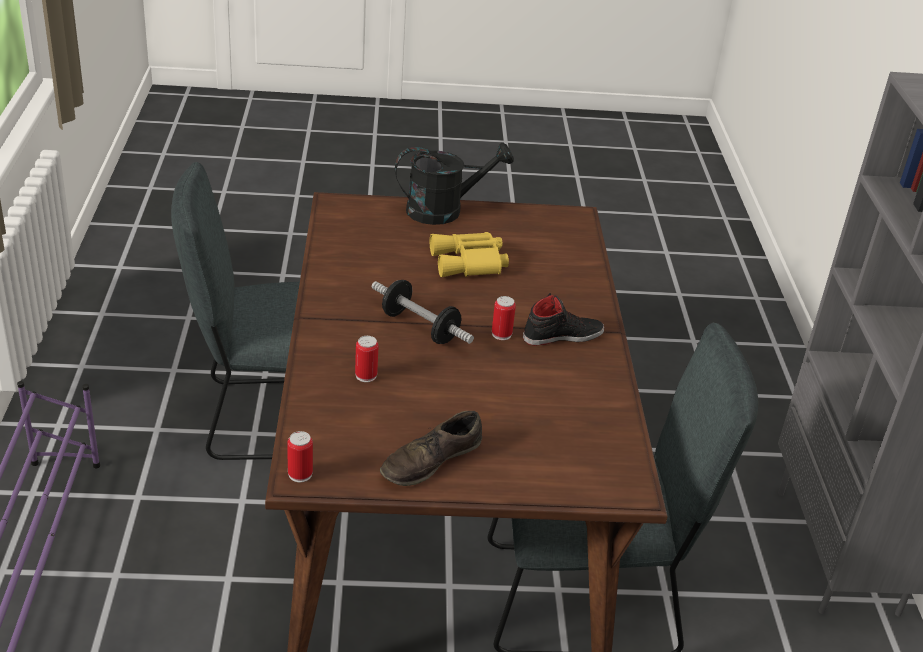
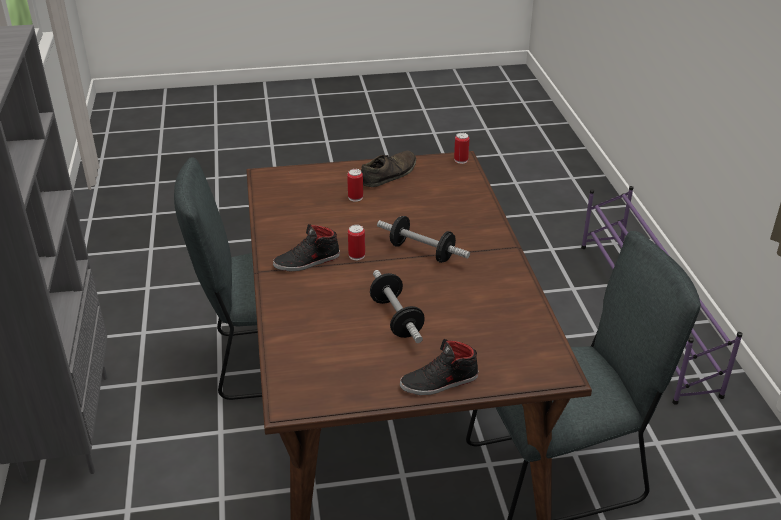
camera: 175 degrees right, 0 degrees up
(366, 375) = (448, 213): can -> can (355, 197)
(444, 210) = (439, 382): black watering can -> black shoe
(470, 263) = (396, 318): yellow binoculars -> dumbbell

